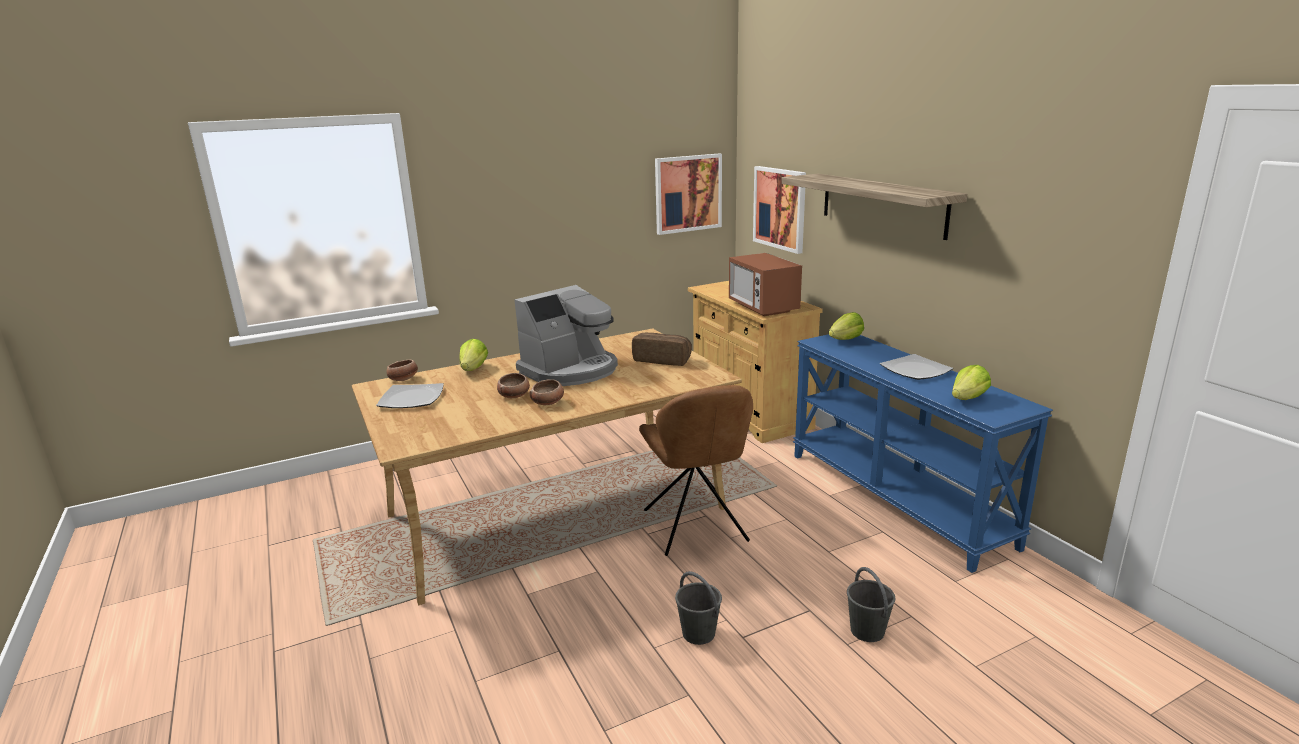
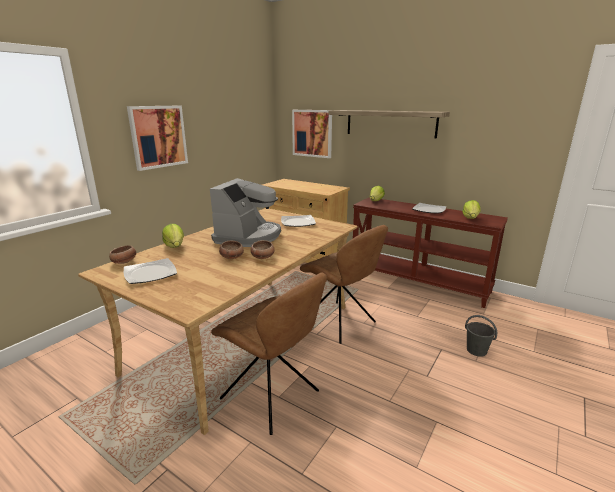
camera: 30 degrees left, 0 degrees up
(520, 592) = (272, 397): none -> brown chair
(662, 360) = (298, 222): bread -> plate
(688, 193) = (253, 126): picture -> picture (158, 136)
(699, 633) = (404, 382): grey bucket -> none
(762, 307) = (319, 190): microwave -> none
(897, 498) = (418, 281): blue console table -> brown console table

